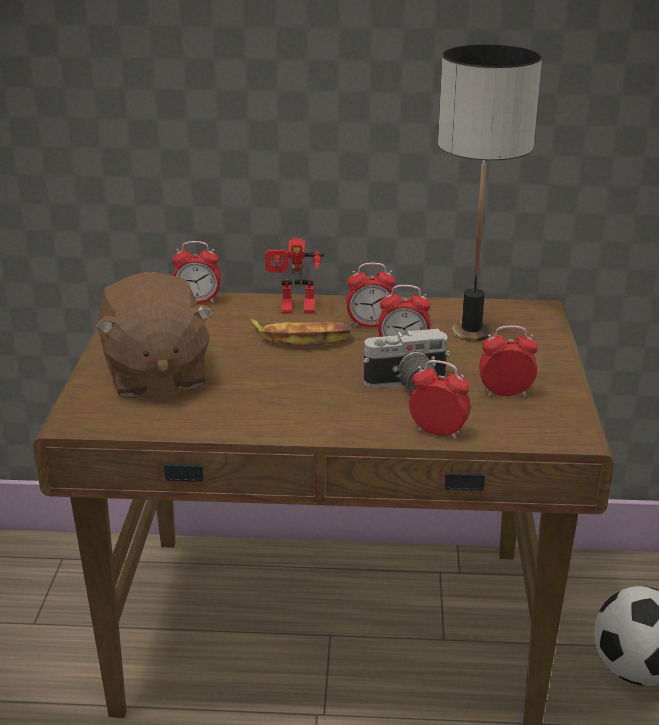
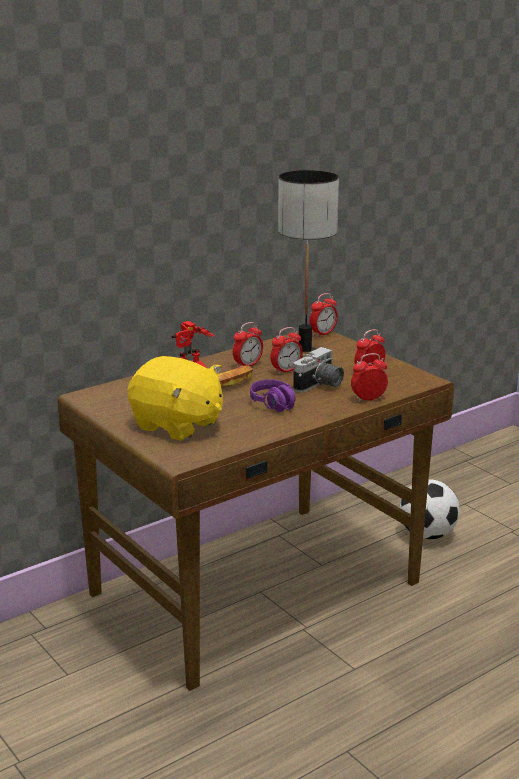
camera: 40 degrees left, 5 degrees down
(155, 373) = (177, 425): brown plush toy -> yellow plush toy
(198, 301) = (125, 384): alarm clock -> alarm clock (323, 333)
(305, 394) = (277, 406): none -> purple headphones

